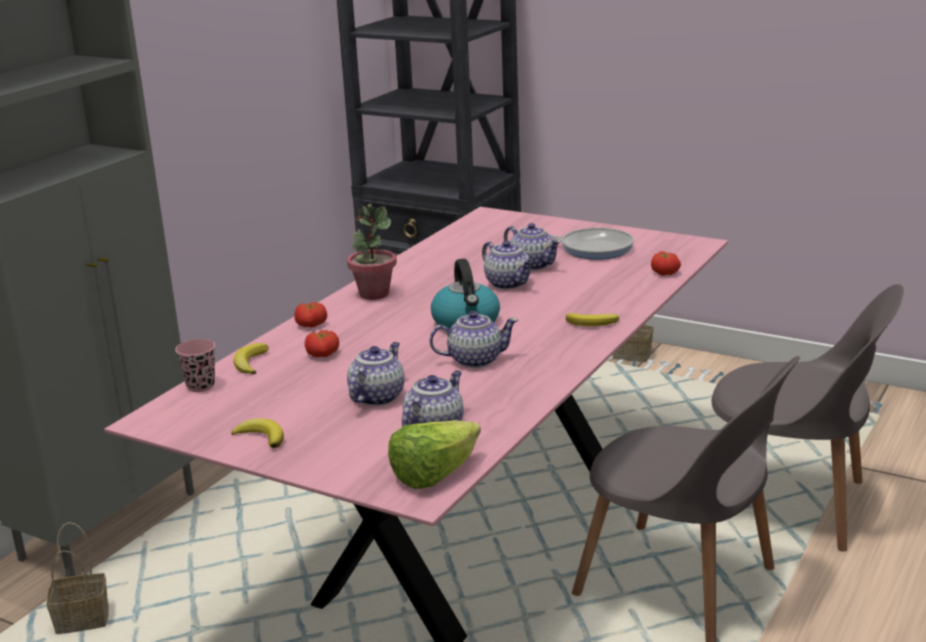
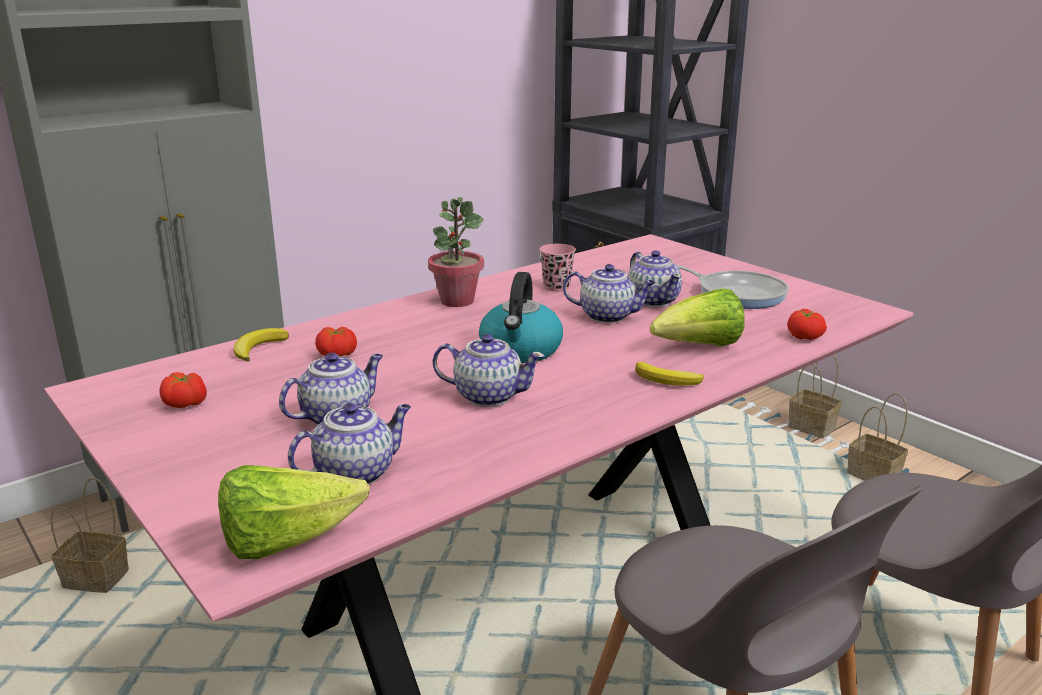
camera: 20 degrees right, 0 degrees up
(200, 386) = (184, 363): pink cup -> pink cup (556, 287)
(261, 437) = (167, 436): banana -> none
(311, 325) = (361, 321): tomato -> tomato (185, 404)
(509, 284) = (608, 316): teapot -> teapot turned 60 degrees counterclockwise
(596, 295) = (699, 347): none -> lettuce
(700, 383) = (875, 476): none -> basket

